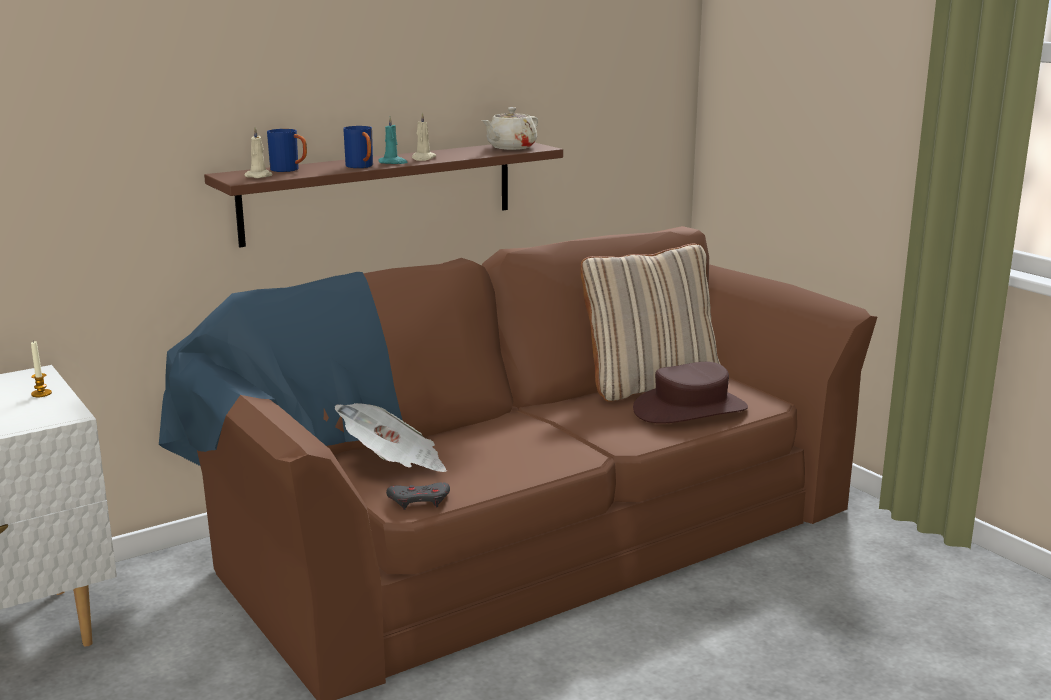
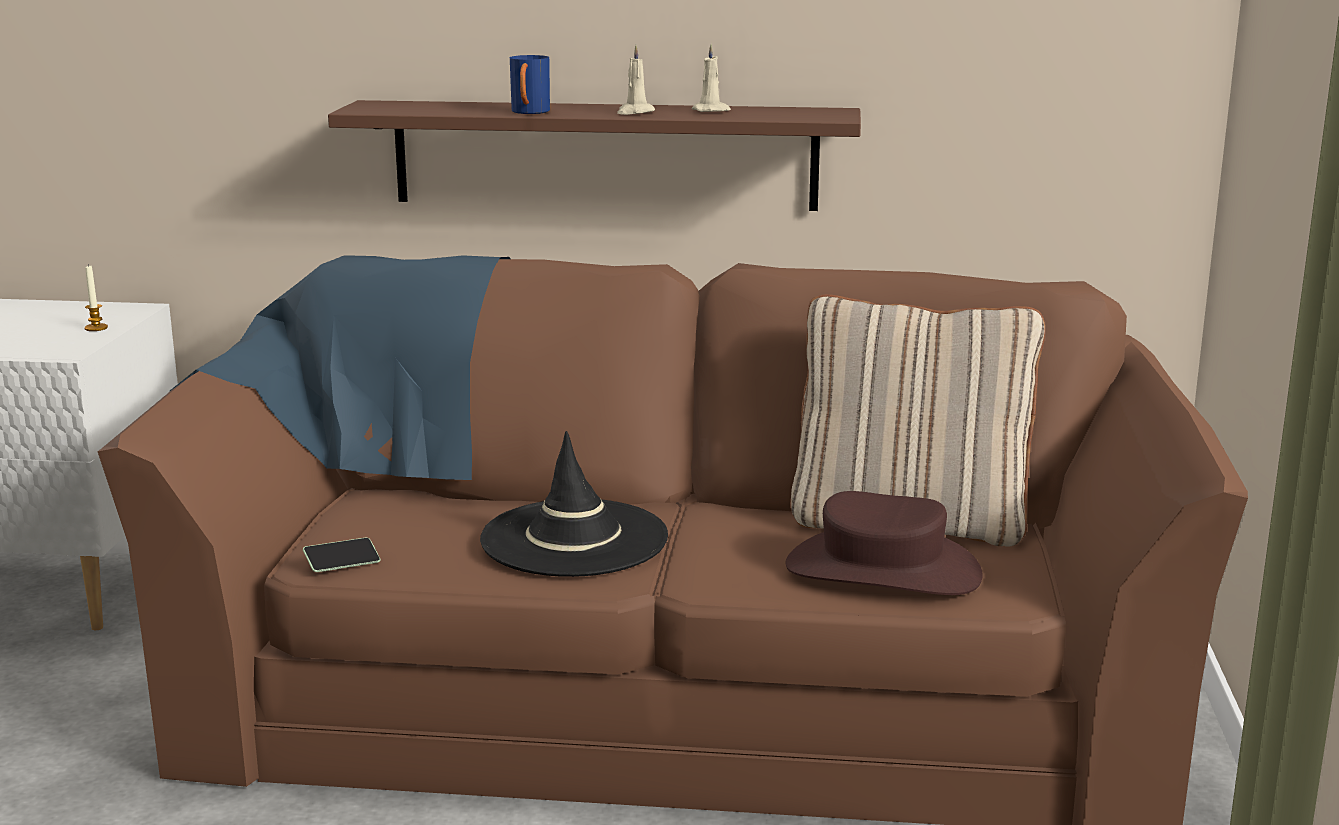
camera: 40 degrees right, 0 degrees up
(259, 176) = (389, 109): beige candle -> beige candle (712, 110)
(290, 170) = (445, 106): blue mug -> none
(393, 163) = (581, 112): turquoise candle -> none
(394, 464) = (409, 518): newspaper -> none
(419, 500) = (342, 564): grey game controller -> phone
(510, 147) = (795, 113): beige teapot -> none
(517, 443) = (574, 539): none -> black hat

